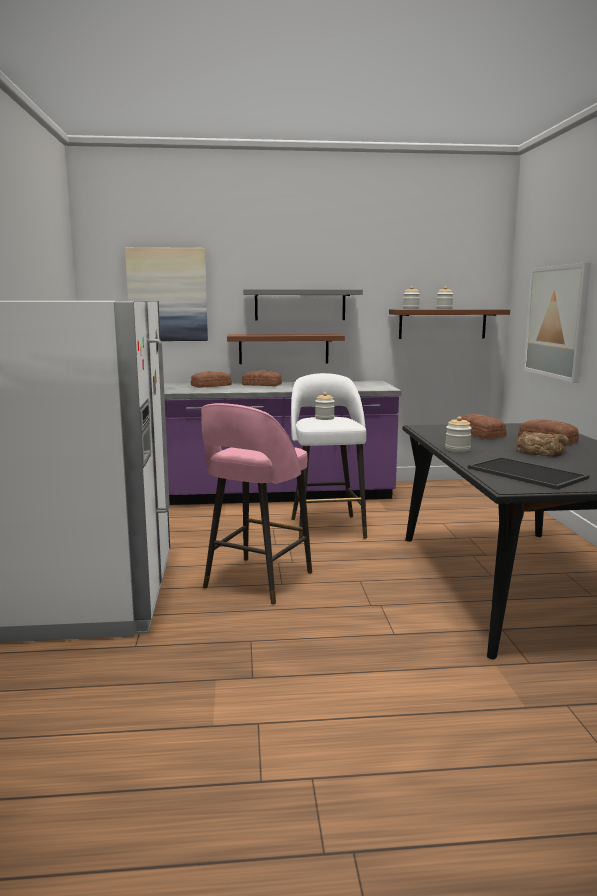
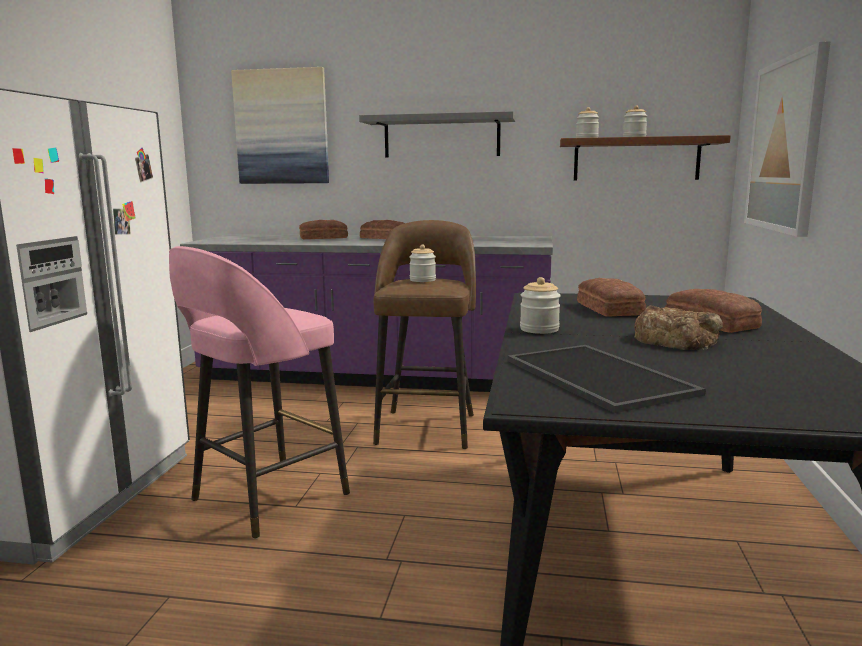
camera: 15 degrees right, 0 degrees up
(283, 348) = (421, 193): brown shelf -> none
(327, 527) = (427, 427): white stool -> brown stool

